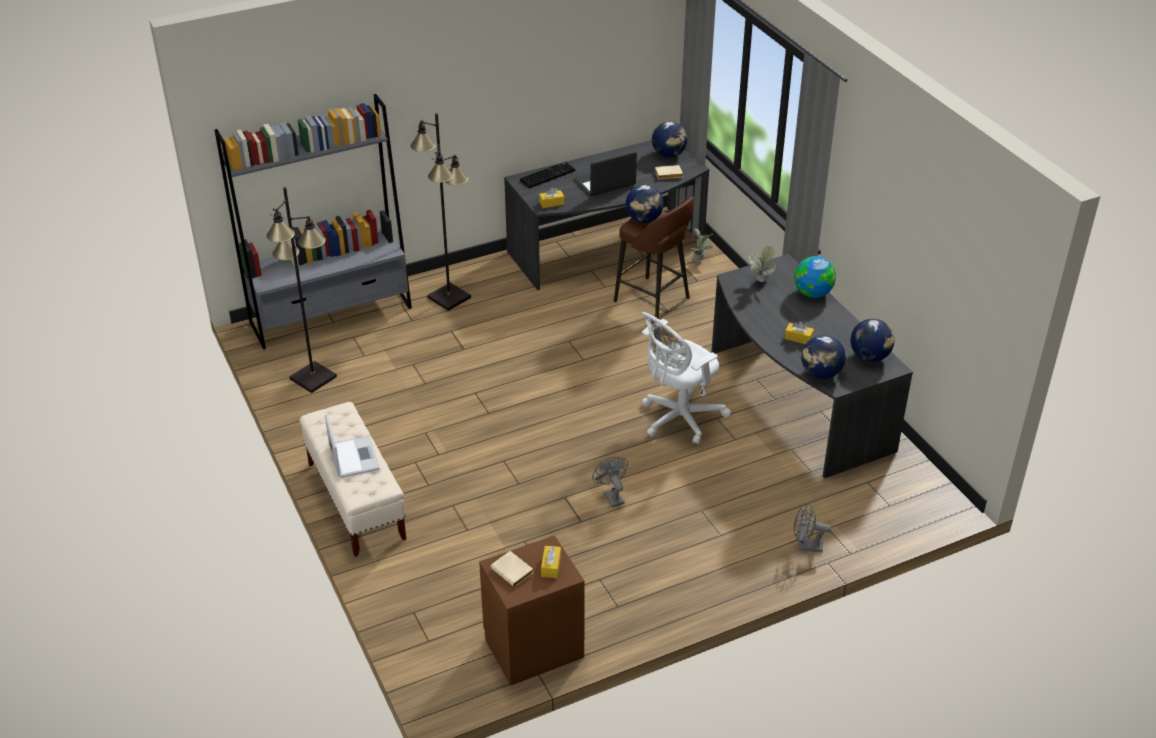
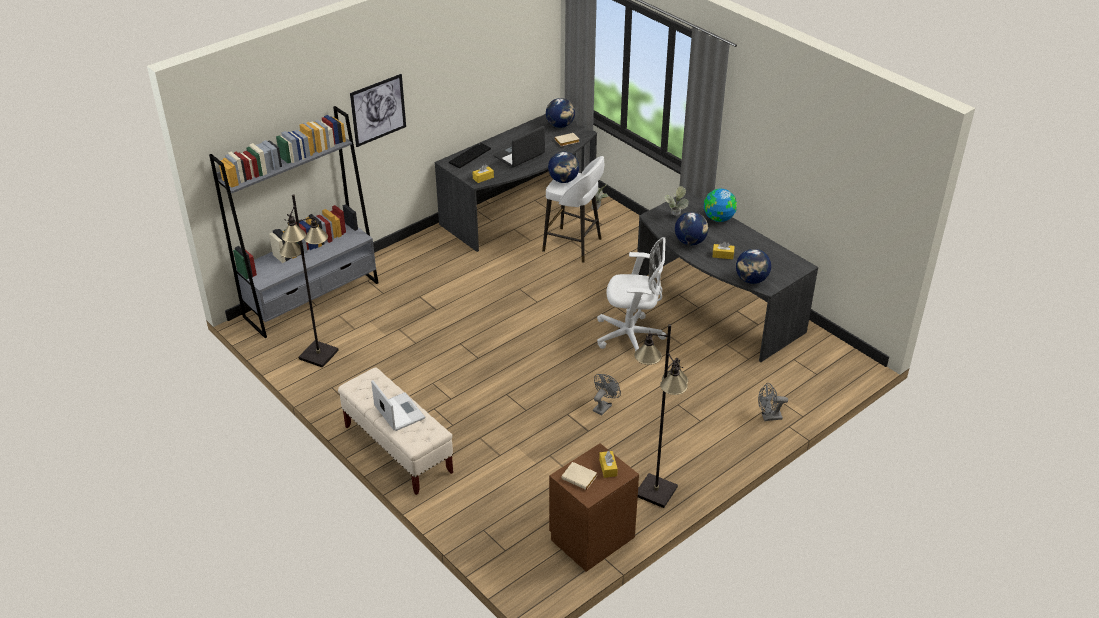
camera: 15 degrees left, 0 degrees up
(433, 106) = (378, 110): none -> picture
(449, 297) = (406, 269): black floor lamp -> black floor lamp (655, 491)
(611, 496) = (604, 406): grey fan -> grey fan turned 75 degrees clockwise
(653, 300) = (573, 245): brown stool -> white stool
(678, 419) = (632, 336): white office chair -> white office chair turned 120 degrees counterclockwise
(869, 357) = (782, 261): globe -> globe (690, 242)

